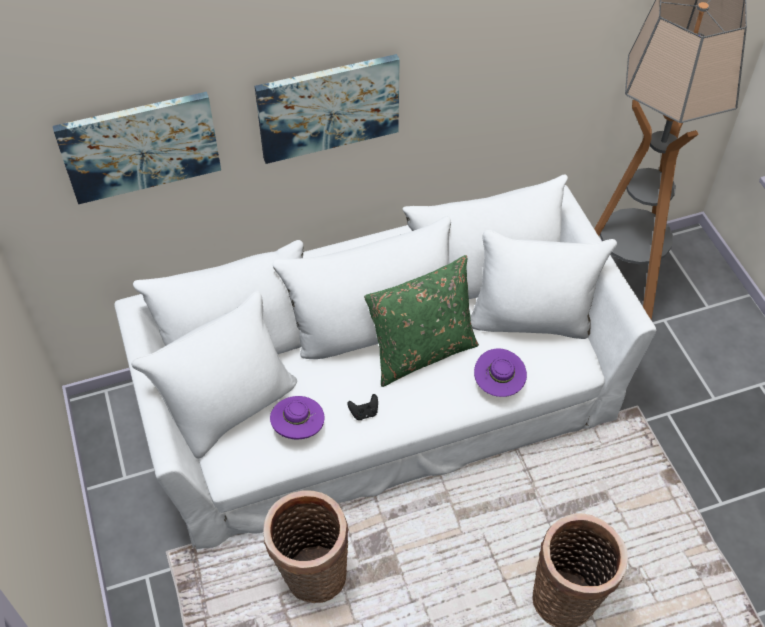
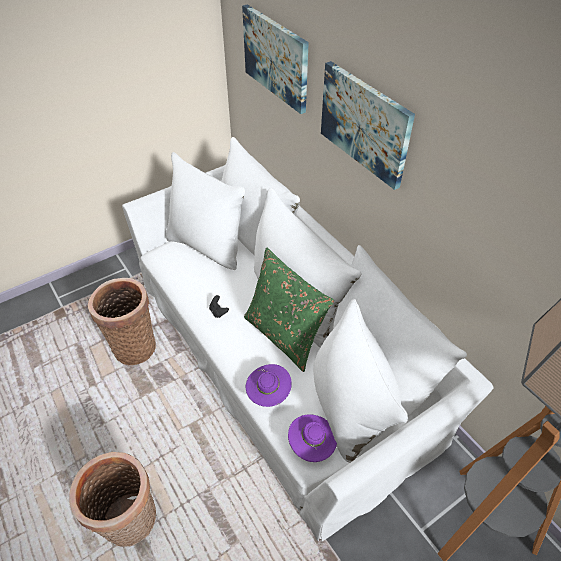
camera: 75 degrees right, 5 degrees down
(298, 428) = (197, 279): purple hat -> purple hat (311, 445)

